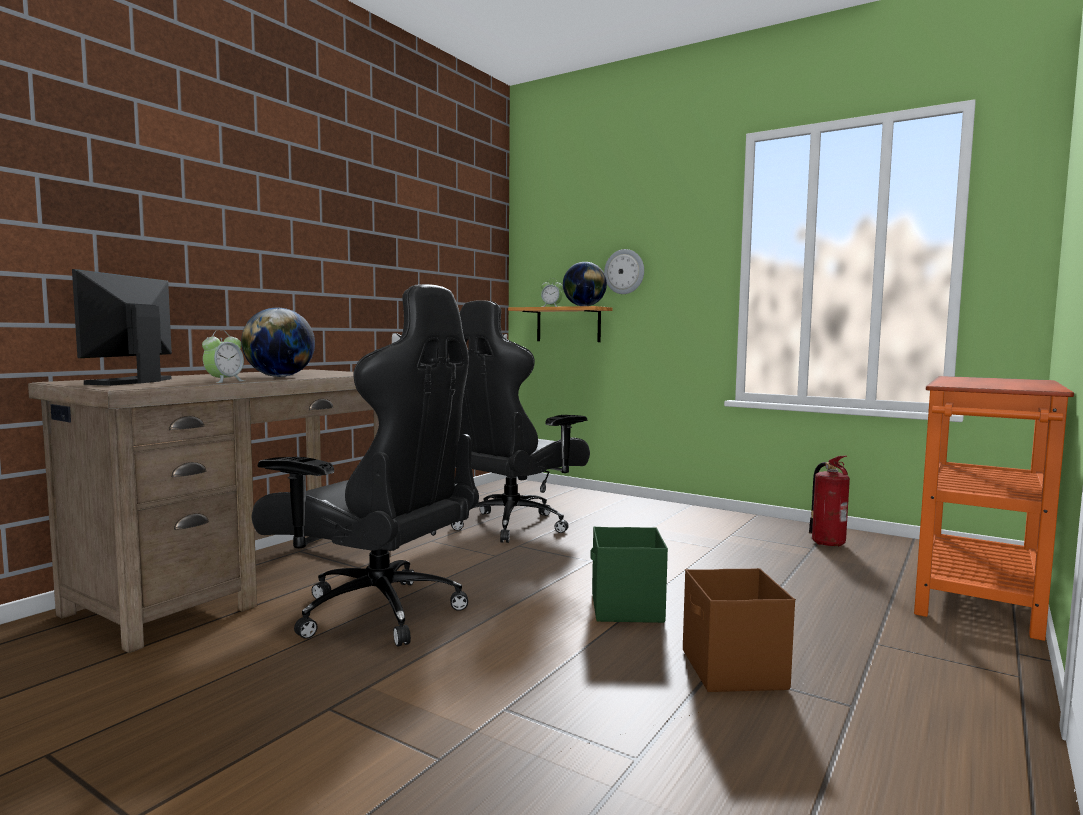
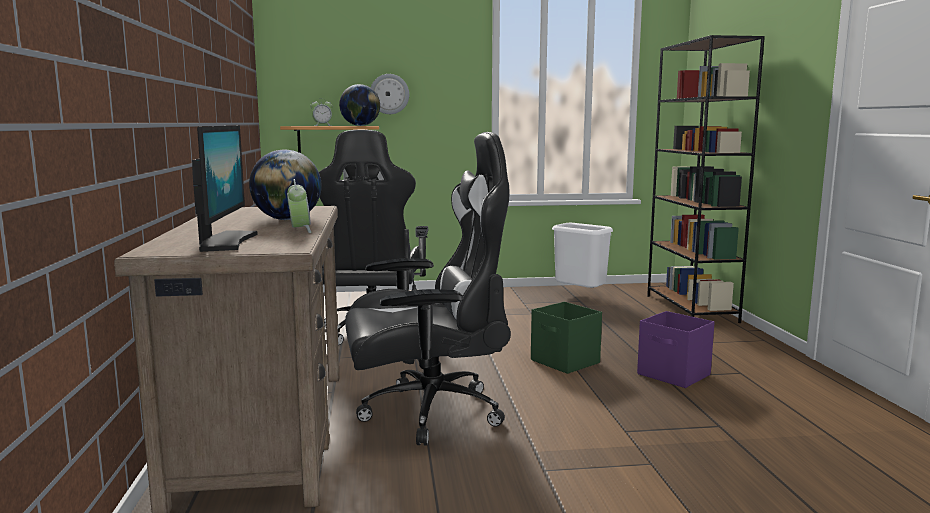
camera: 40 degrees left, 5 degrees up
(133, 382) = (225, 242): monitor -> monitor turned 150 degrees counterclockwise
(733, 670) = (674, 375): brown storage box -> purple storage box
(827, 543) = (580, 296): fire extinguisher -> white trash can
(978, 597) = (691, 309): orange cart -> brown bookcase

